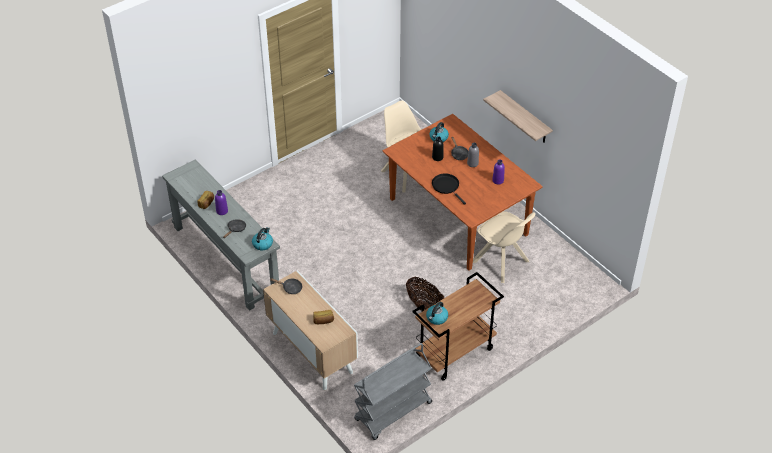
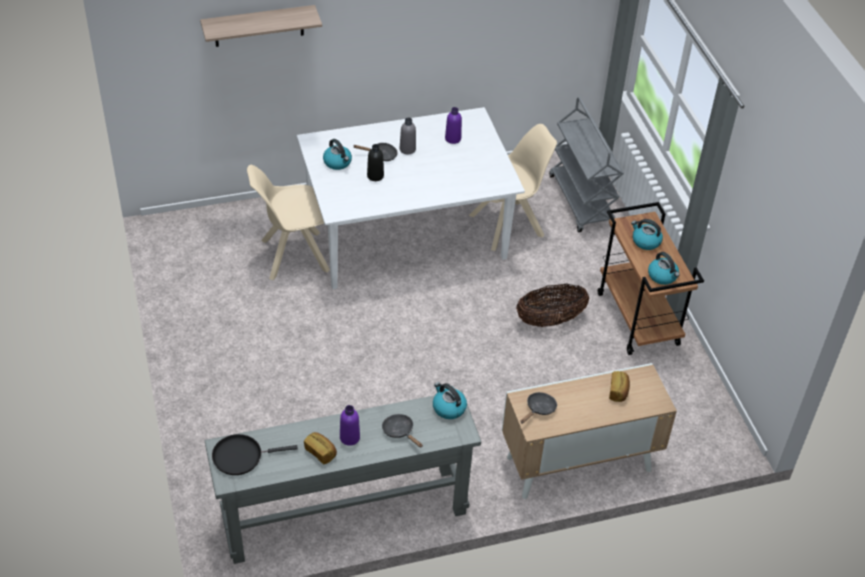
camera: 70 degrees left, 0 degrees up
(393, 412) = (713, 411): grey cart -> grey cart (581, 201)
(446, 186) = (436, 186): black frying pan -> black frying pan (241, 456)
(457, 216) = (406, 236): brown dining table -> white dining table
(465, 302) = (645, 241): none -> kettle
(525, 118) = (411, 52): shelf -> shelf (259, 26)

